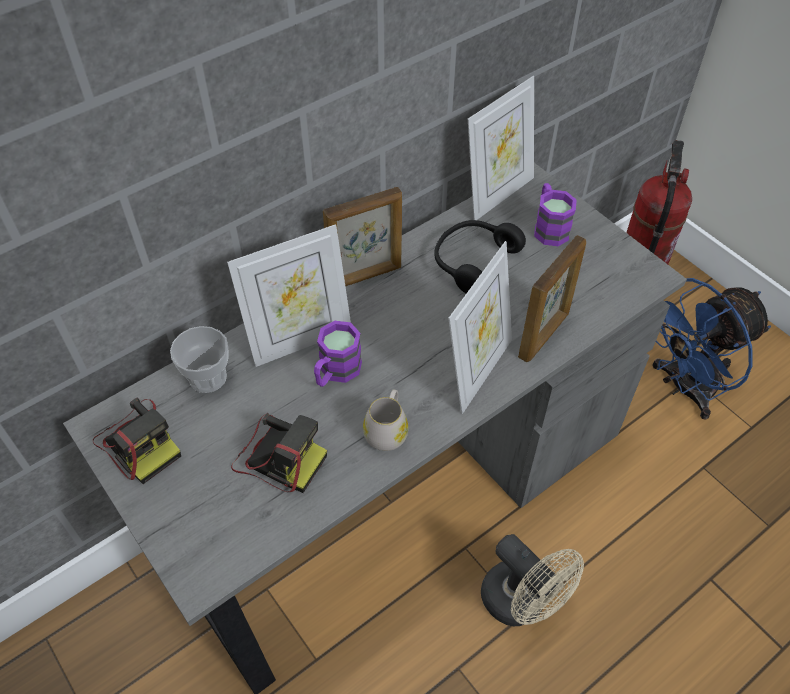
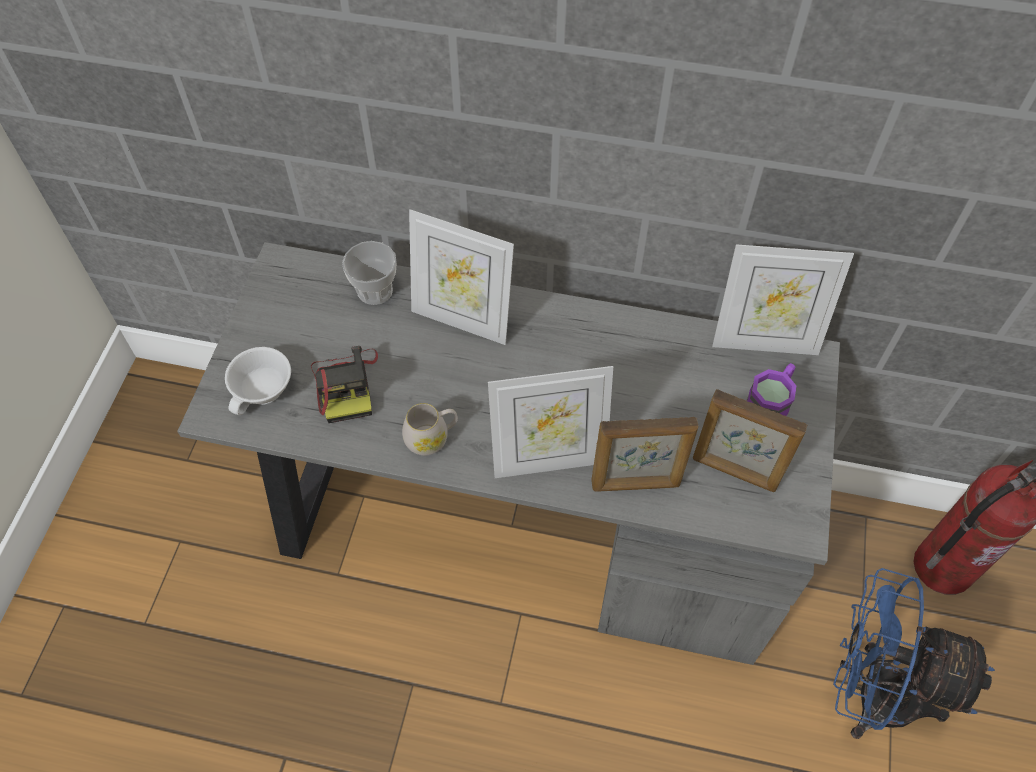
camera: 50 degrees right, 5 degrees up
(139, 442) = (286, 295): camera -> none
(220, 522) = (264, 391): none -> white cup
(336, 372) = (454, 365): purple mug -> none
(366, 276) = (569, 315): picture frame -> picture frame (734, 472)
(472, 261) = (664, 376): black headphones -> none
(522, 603) = (509, 695): beige fan -> none

